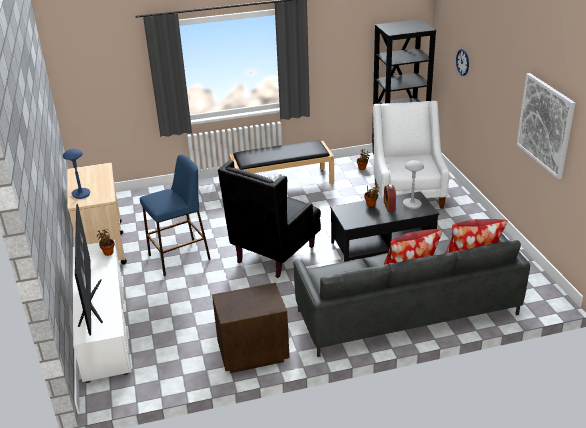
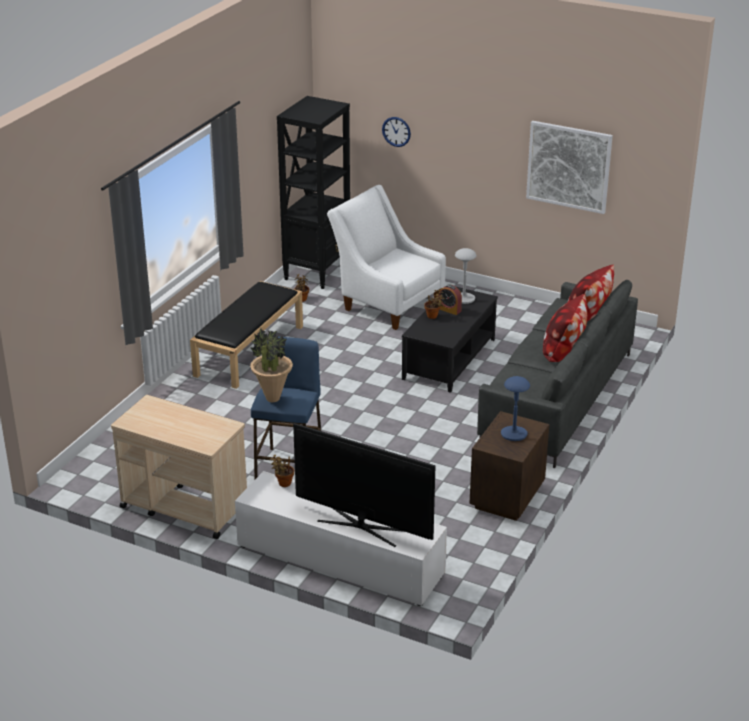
camera: 50 degrees left, 0 degrees up
(81, 194) = (192, 437): blue table lamp -> blue table lamp (514, 434)
(156, 196) = (272, 398): none -> potted plant
(275, 255) = (374, 416): black armchair -> none

